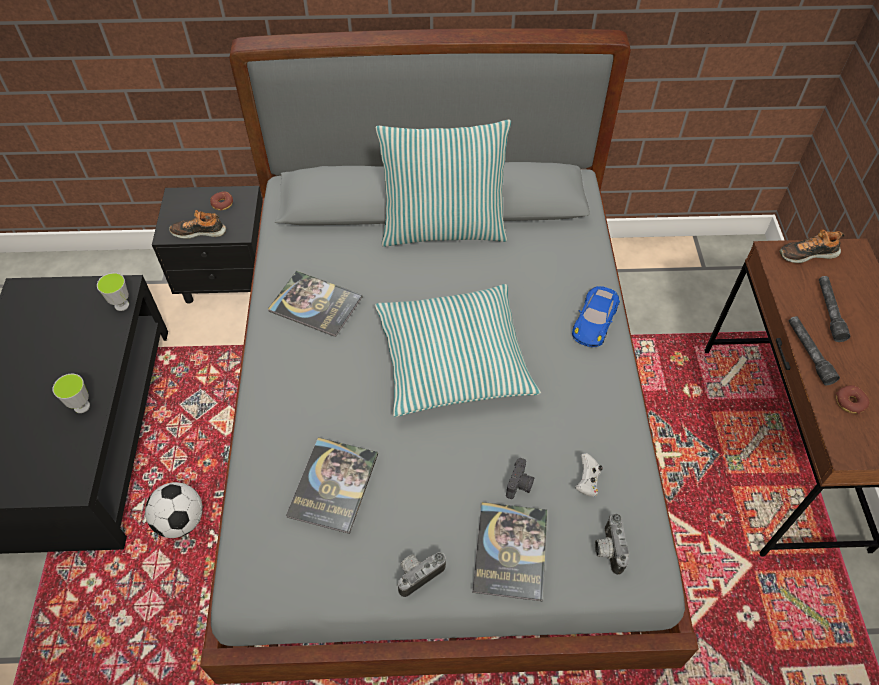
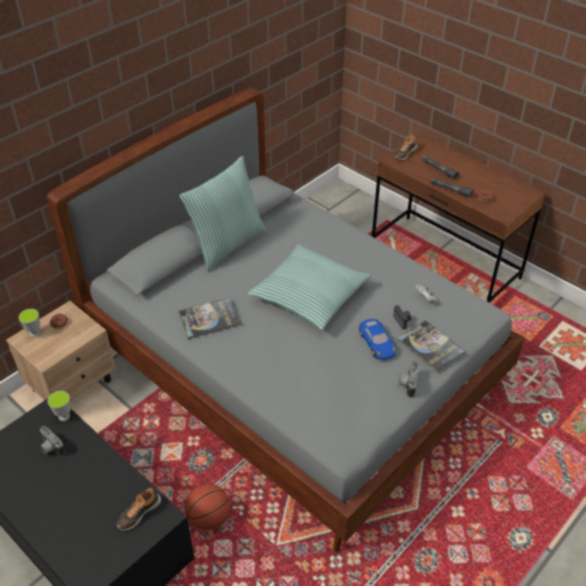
camera: 45 degrees left, 10 degrees down
(82, 406) = (113, 479): cup -> cup (34, 333)
(181, 521) = (209, 518): football -> basketball
(199, 231) = (64, 346): shoe -> shoe (139, 513)
(229, 279) = (73, 384): black nightstand -> beige nightstand
(333, 485) = (327, 381): book -> none
(595, 320) = (349, 237): blue toy car -> blue toy car (377, 342)
(607, 549) = (464, 317): camera -> camera (50, 448)

